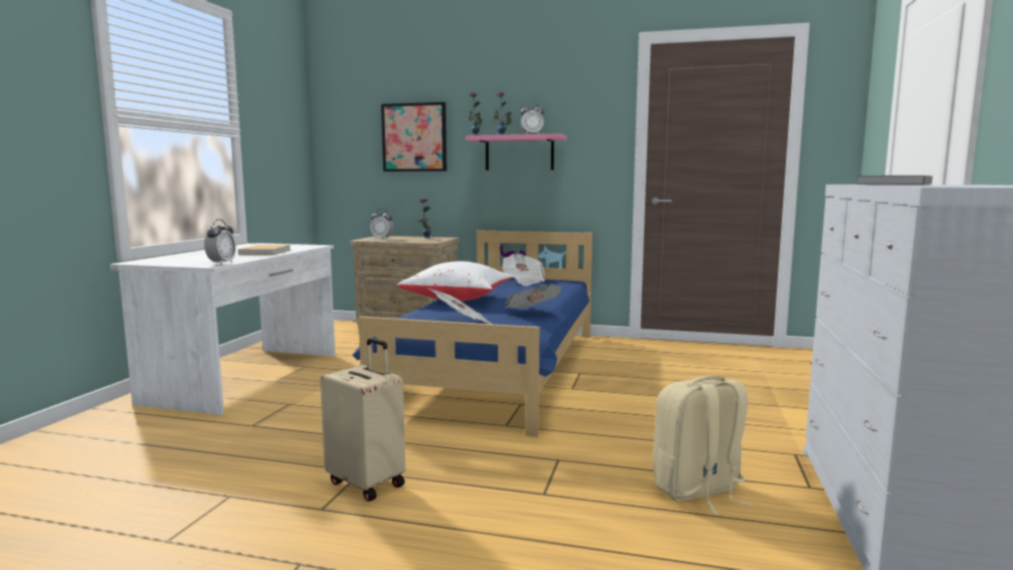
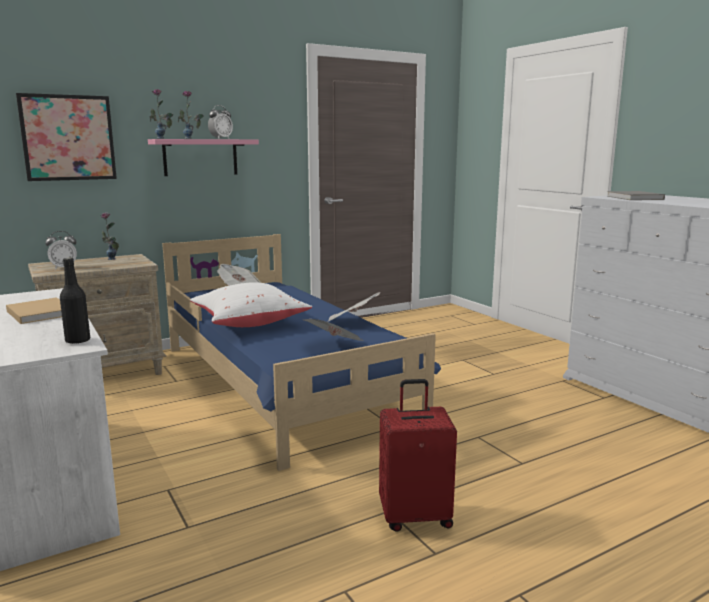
camera: 45 degrees left, 5 degrees up
(221, 263) = (78, 341): alarm clock -> black bottle
(368, 483) = (415, 516): beige suitcase -> red suitcase
(698, 491) = (575, 422): beige backpack -> none

